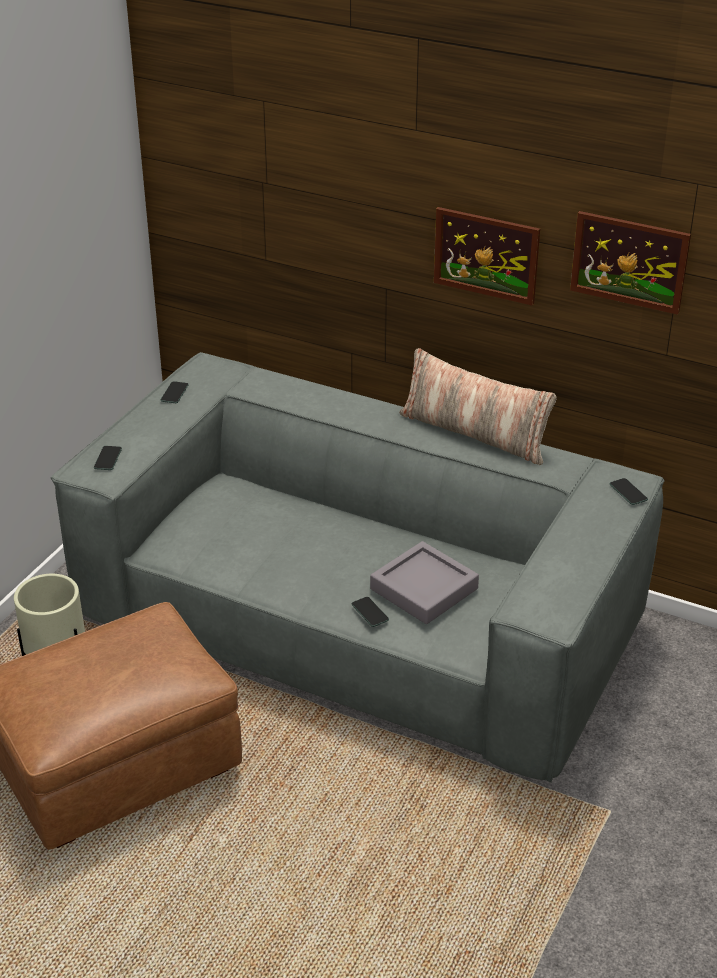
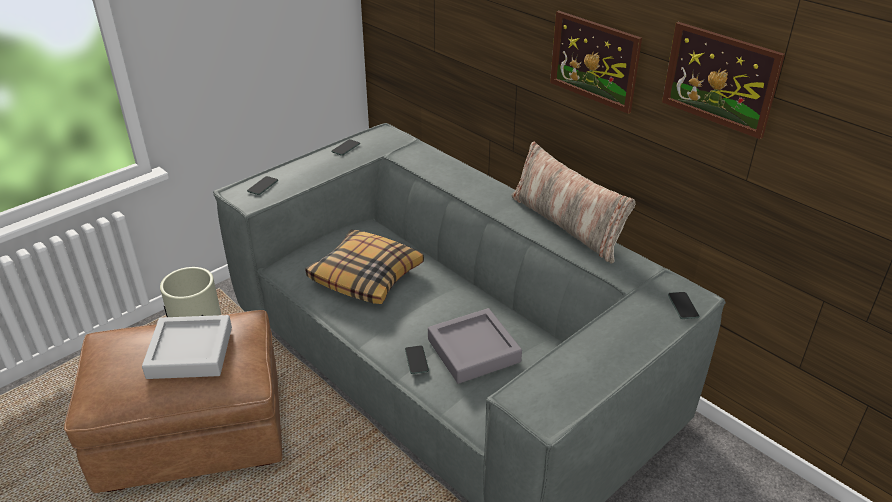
camera: 20 degrees right, 0 degrees up
(123, 662) = (190, 352): none -> grey tray
(261, 538) = (366, 276): none -> pillow

